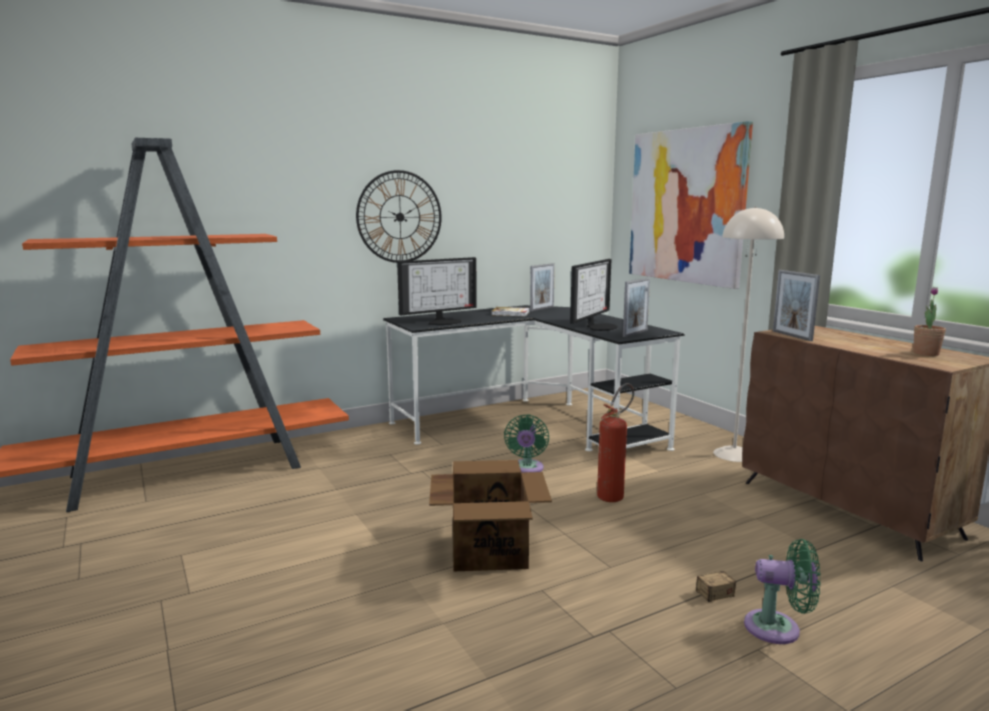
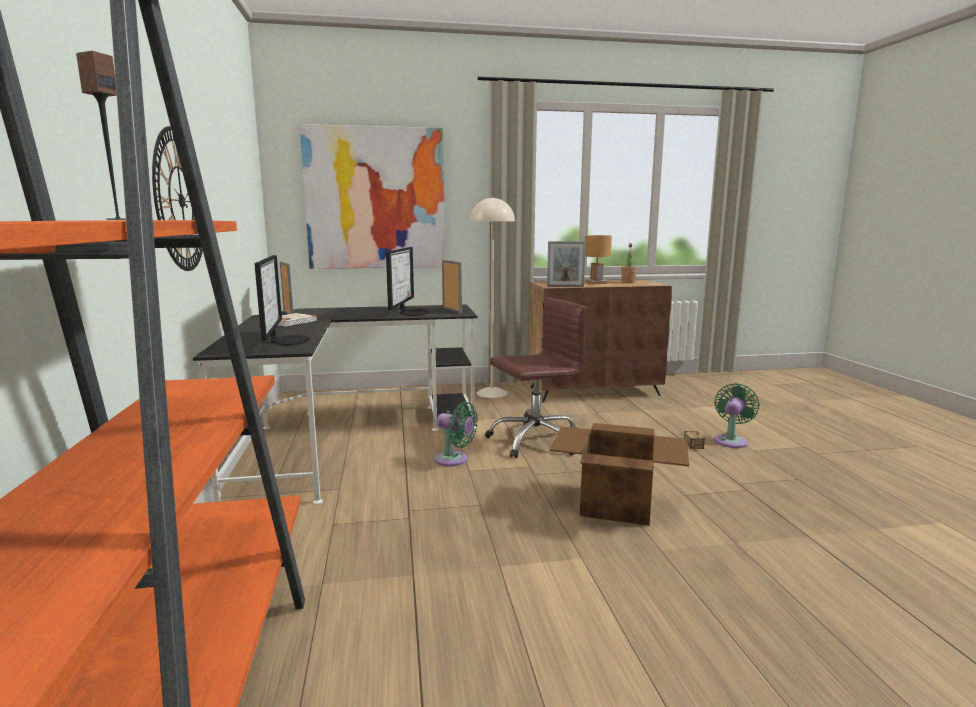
camera: 70 degrees left, 0 degrees up
(238, 234) = (117, 219): none -> speaker
(599, 327) = (411, 312): monitor -> monitor turned 45 degrees clockwise
(614, 495) = (535, 440): fire extinguisher -> brown office chair
(872, 343) = (596, 283): none -> brown table lamp

